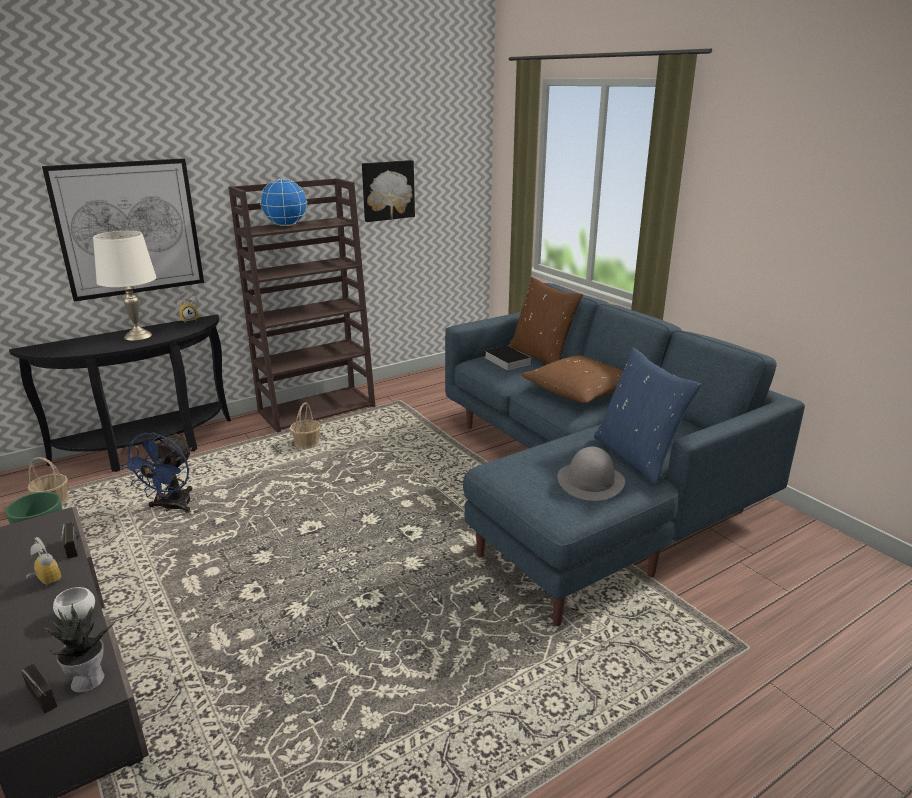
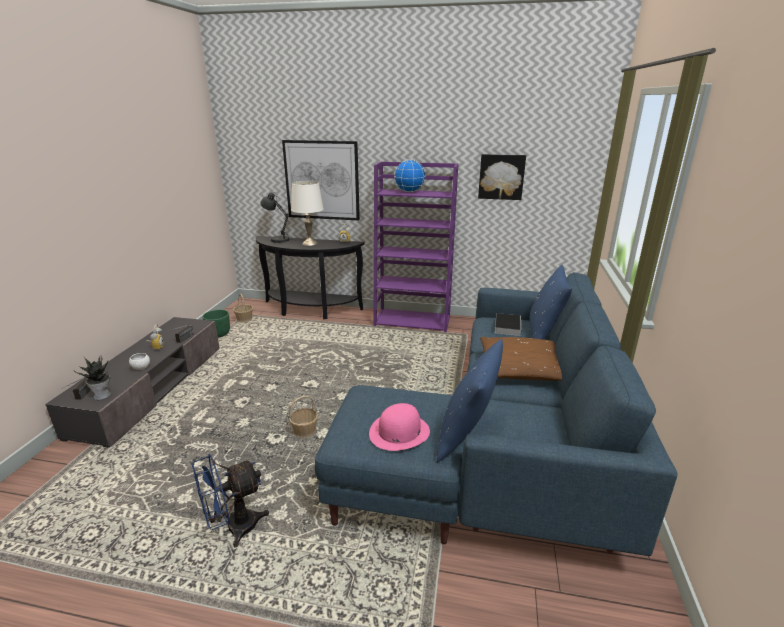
camera: 45 degrees right, 0 degrees up
(68, 344) = (278, 239): none -> grey table lamp
(171, 507) = (276, 343): blue fan -> blue fan (234, 528)
(307, 444) = (378, 338): basket -> basket (305, 431)
(317, 409) = (413, 320): brown bookcase -> purple bookcase
(541, 356) = (544, 333): brown pillow -> blue pillow
(590, 481) = (399, 432): grey hat -> pink hat

